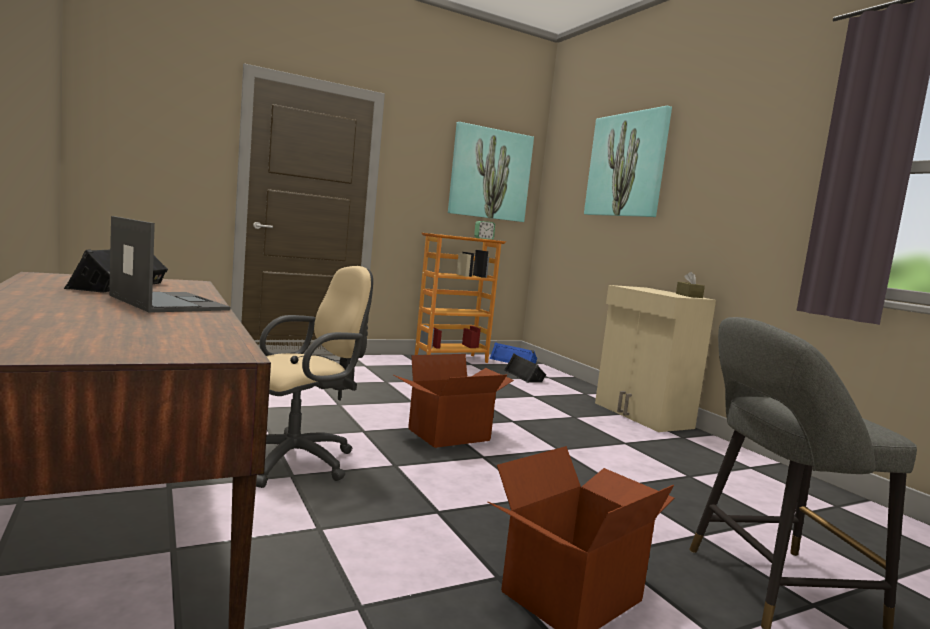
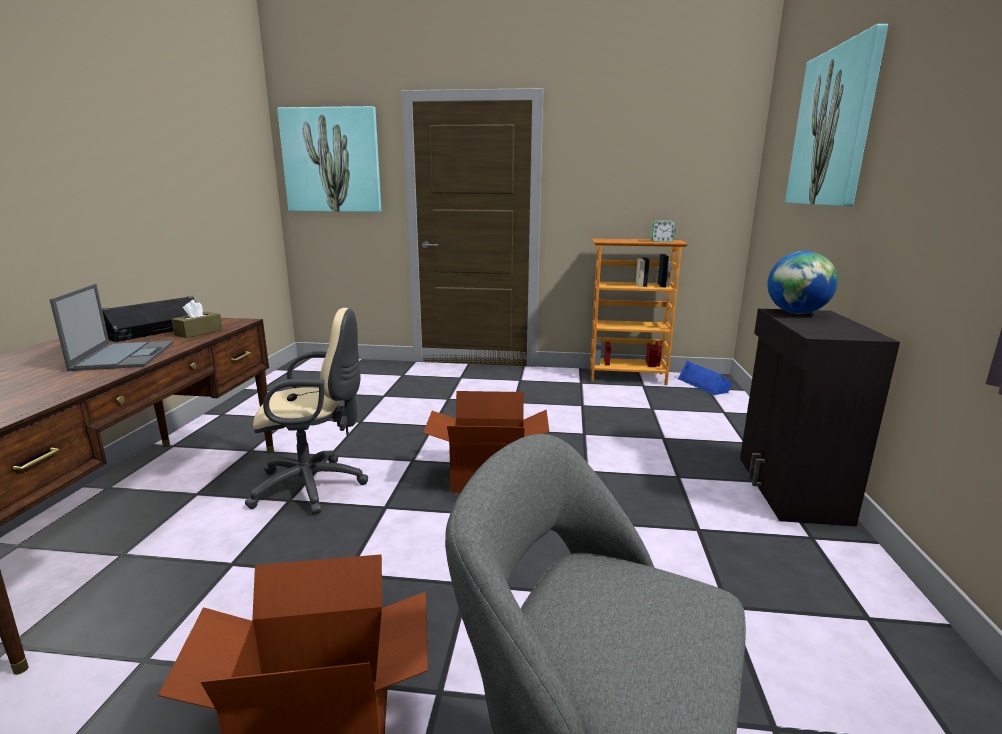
camera: 35 degrees right, 10 degrees up
(490, 174) = (682, 160): picture -> picture (332, 161)
(524, 376) = (691, 407): black speaker -> none
(635, 287) = (796, 313): none -> globe
(642, 415) = (789, 489): beige cabinet -> black cabinet
(689, 295) = (858, 332): brown tissue box -> brown tissue box (198, 332)

